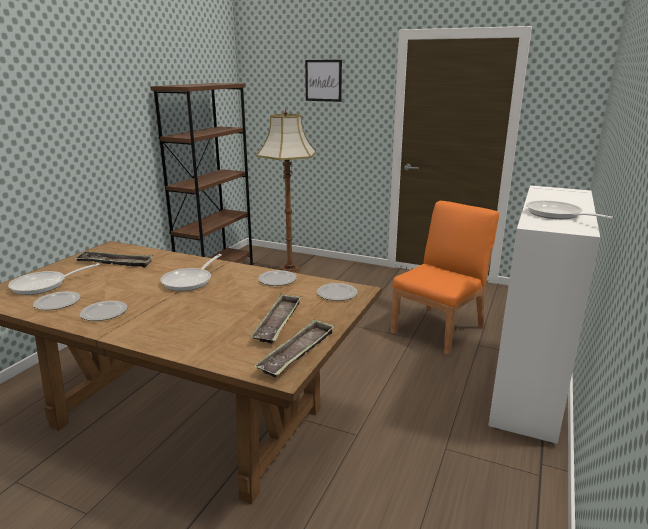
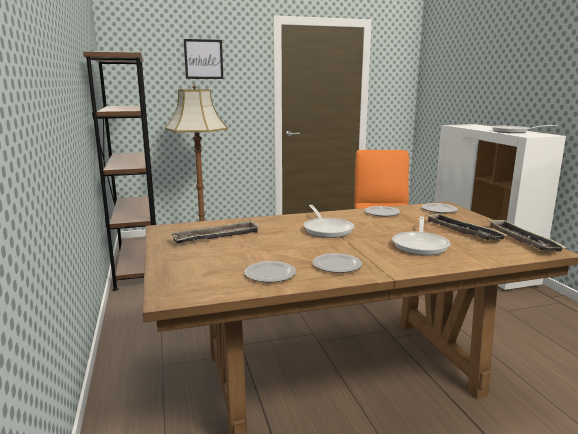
camera: 40 degrees left, 5 degrees down
(44, 285) = (206, 269): frying pan -> frying pan (421, 245)

